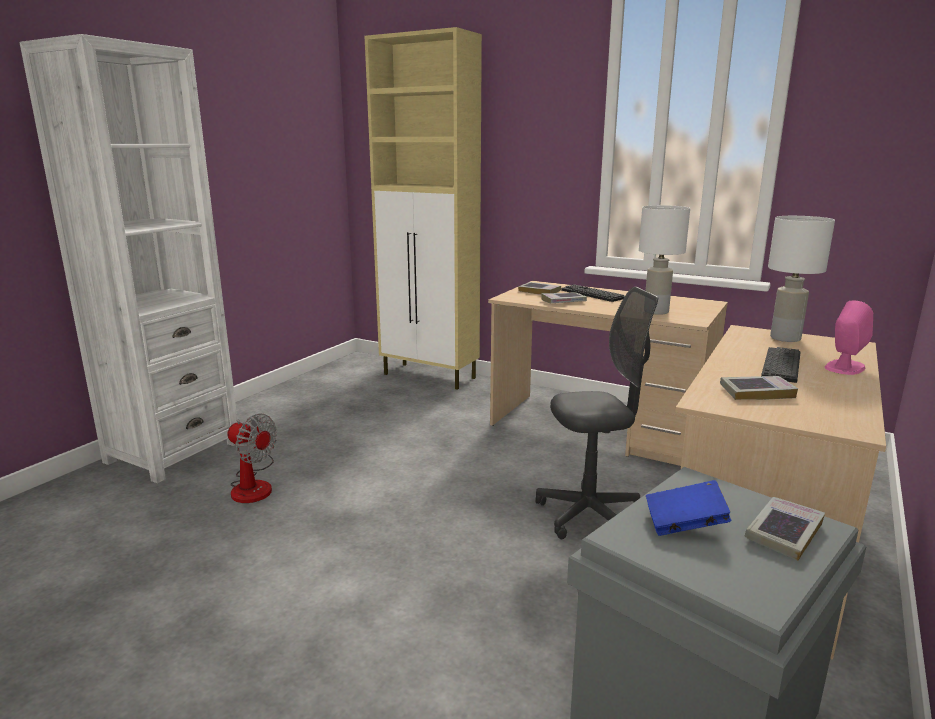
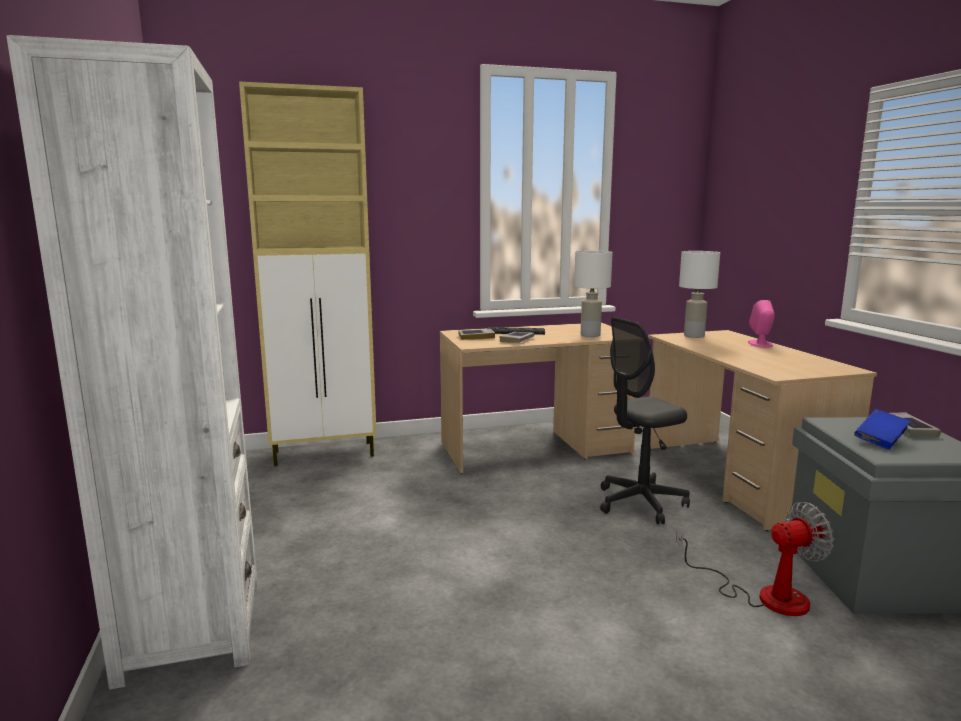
camera: 45 degrees left, 5 degrees down
(254, 485) = (366, 608): fan -> fan (764, 595)
(590, 515) = (640, 503): grey office chair -> grey office chair turned 150 degrees counterclockwise
(756, 392) = (775, 364): book -> none
(781, 365) = (738, 349): keyboard -> none

